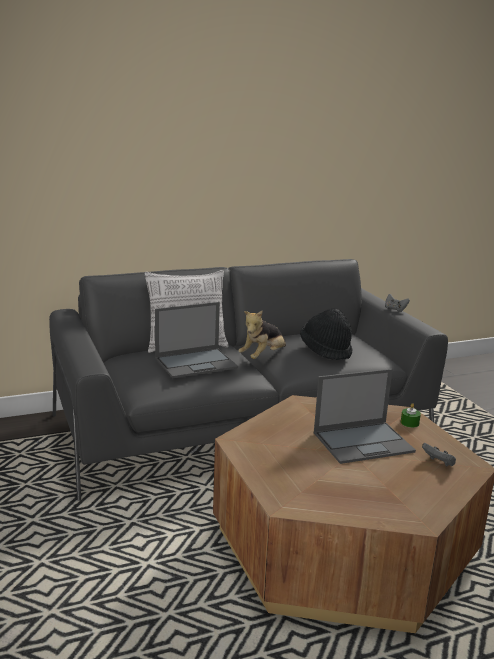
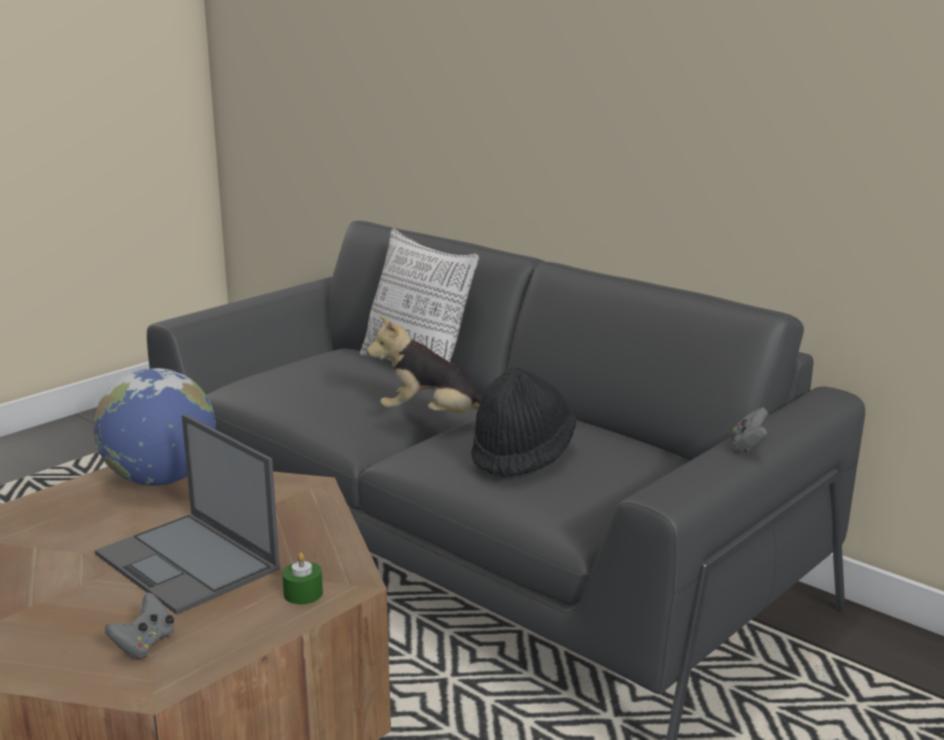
camera: 65 degrees right, 0 degrees up
(197, 363) = (341, 383): laptop -> none
(257, 435) = (161, 480): none -> globe

